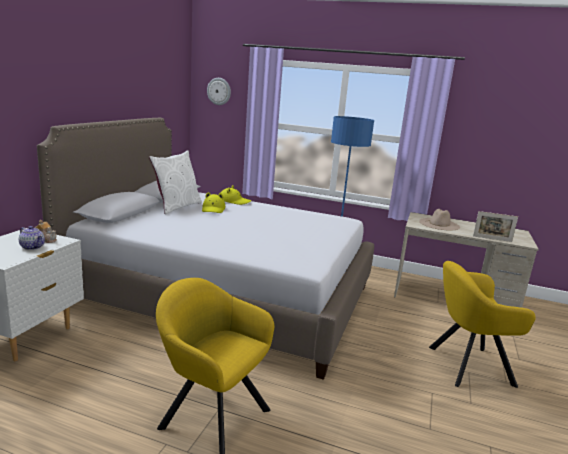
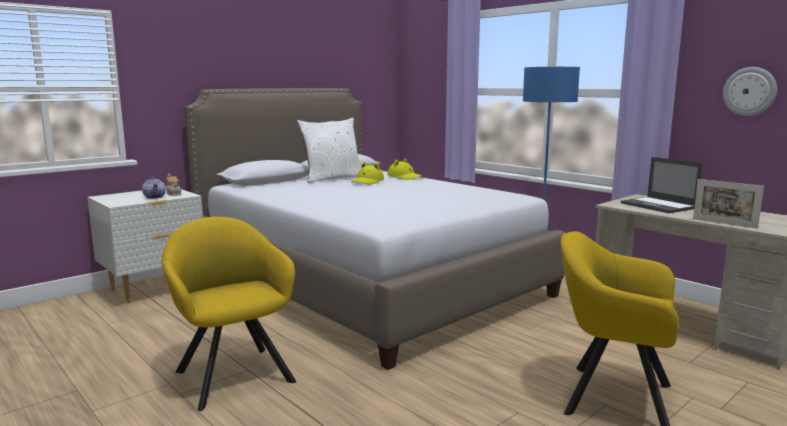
camera: 30 degrees right, 5 degrees down
(219, 91) = (424, 58): wall clock -> wall clock (749, 91)
(439, 224) = (659, 206): beige hat -> laptop

